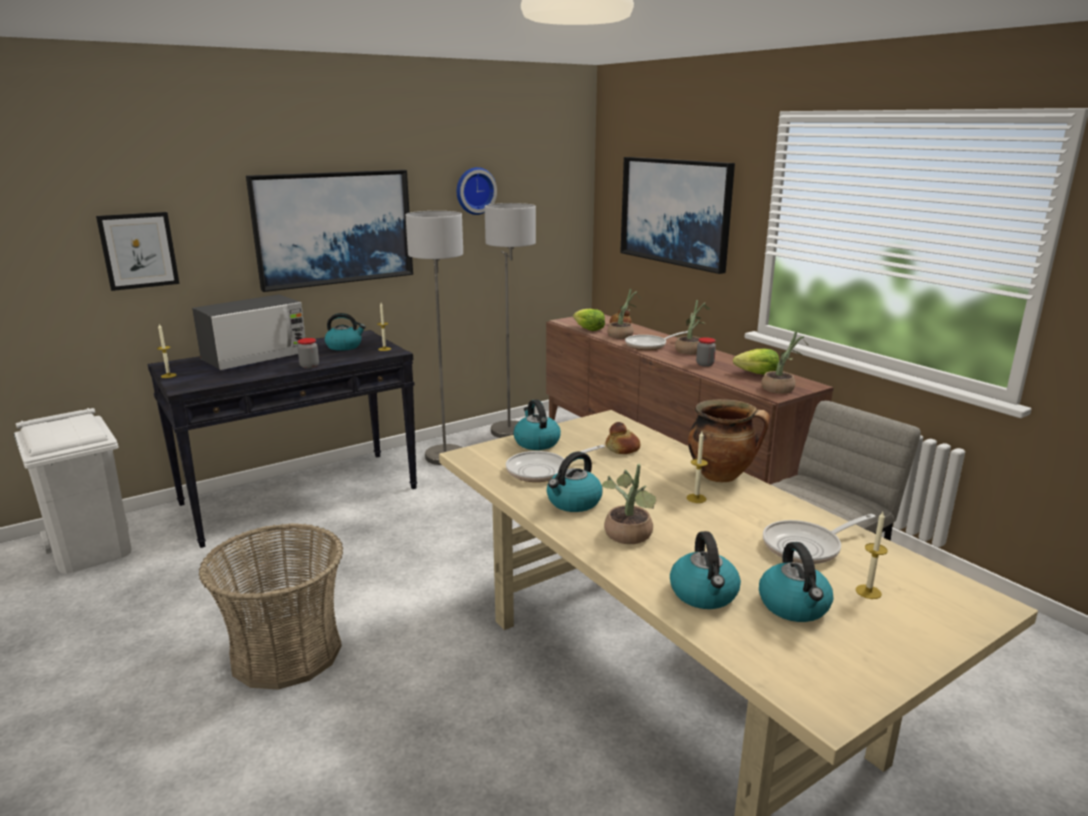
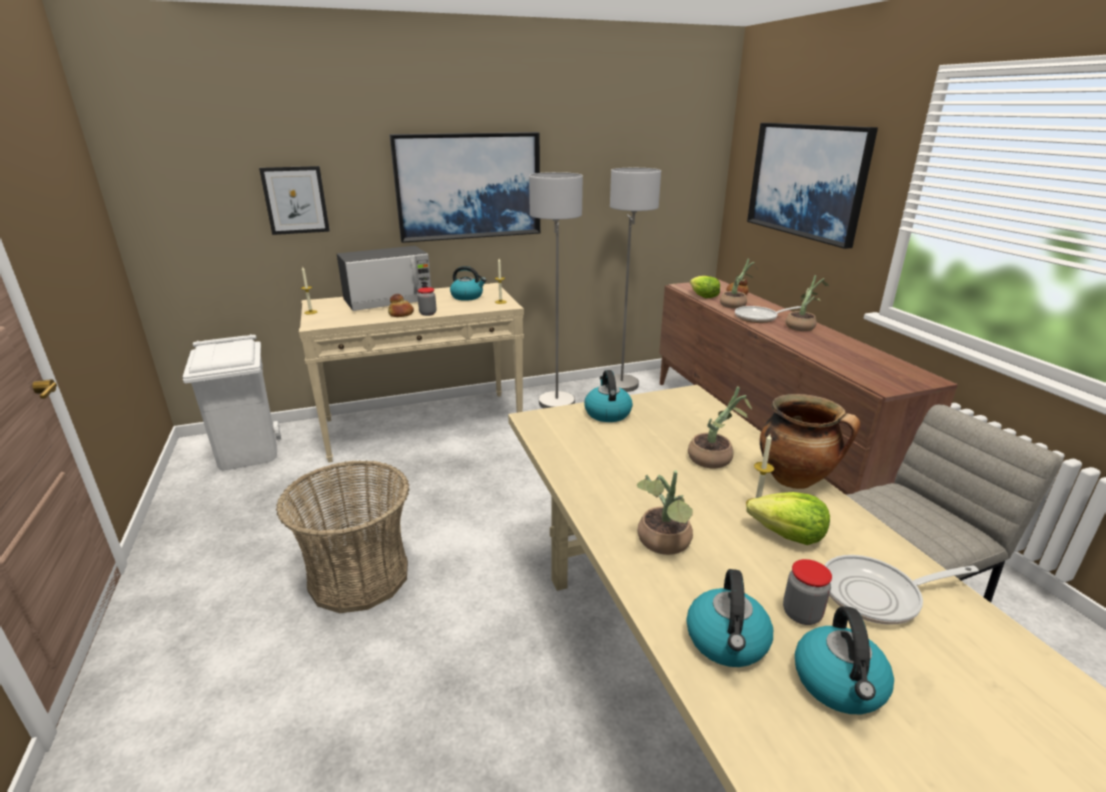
camera: 15 degrees right, 5 degrees up
(301, 495) = (424, 425): black console table -> beige console table
(474, 190) = (606, 154): wall clock -> none
(542, 471) = (601, 447): frying pan -> none
(573, 502) = (618, 489): kettle -> none
(623, 448) = (694, 431): bread -> bread (401, 314)
(705, 364) = (813, 343): jar -> jar (801, 614)
(757, 374) = (869, 360): lettuce -> lettuce (788, 534)
(781, 388) = (893, 380): potted plant -> potted plant (715, 459)
(868, 592) = (948, 681): candle -> none

